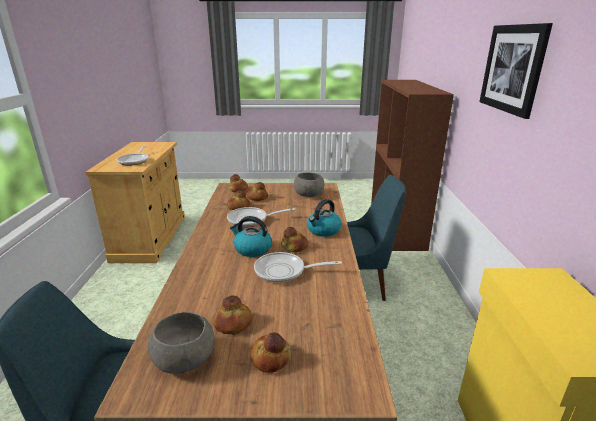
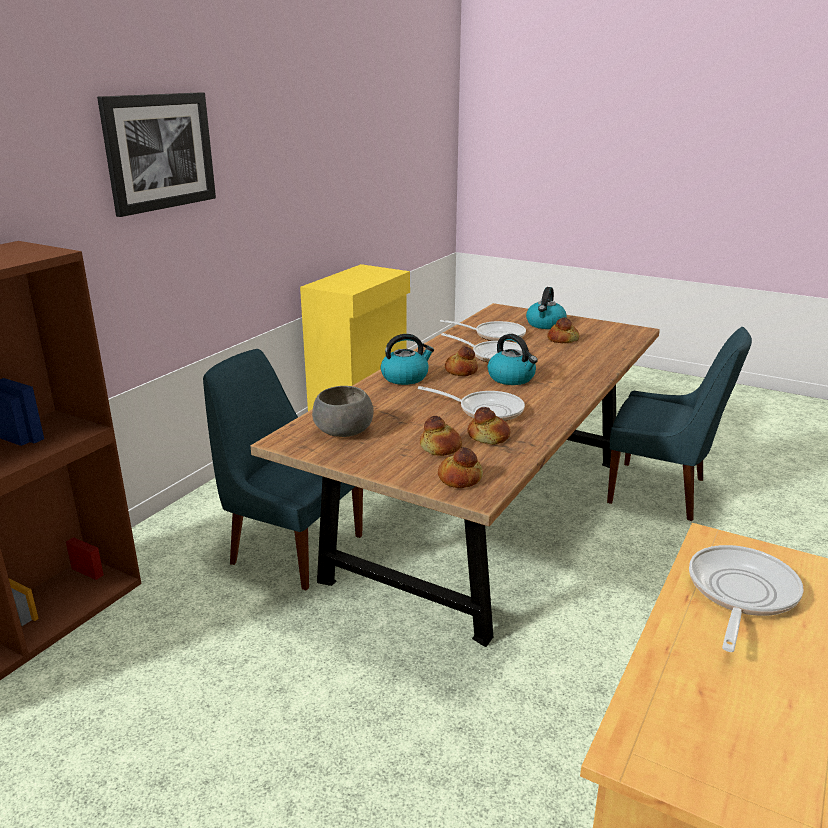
camera: 150 degrees left, 0 degrees up
(185, 358) = (603, 334): grey bowl -> none
(270, 357) = (545, 324): bread -> kettle
(310, 306) = (495, 335): none -> frying pan

